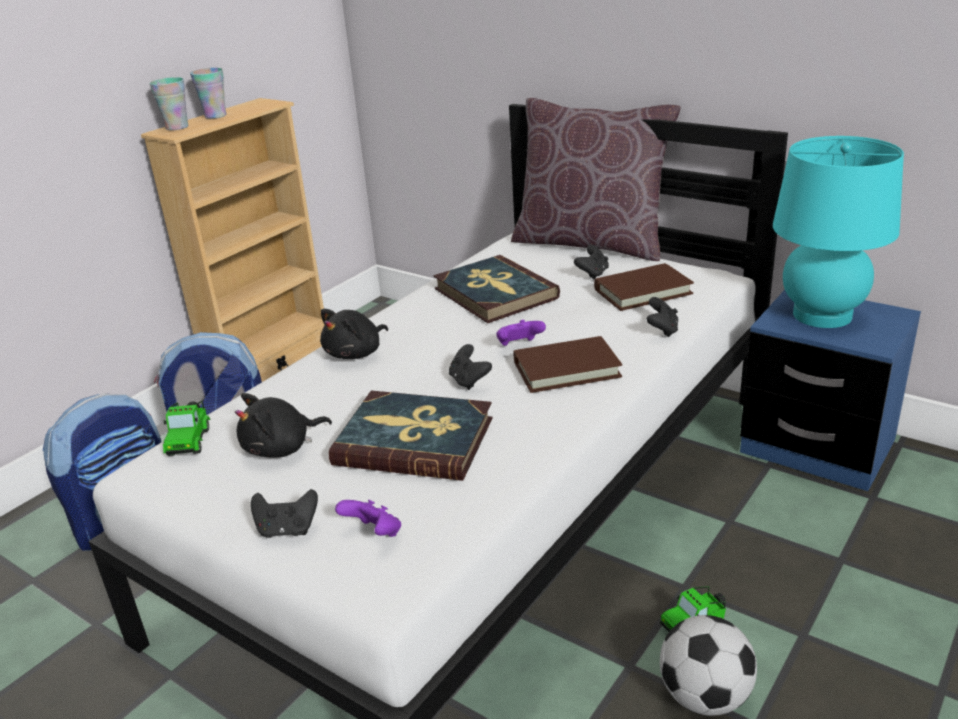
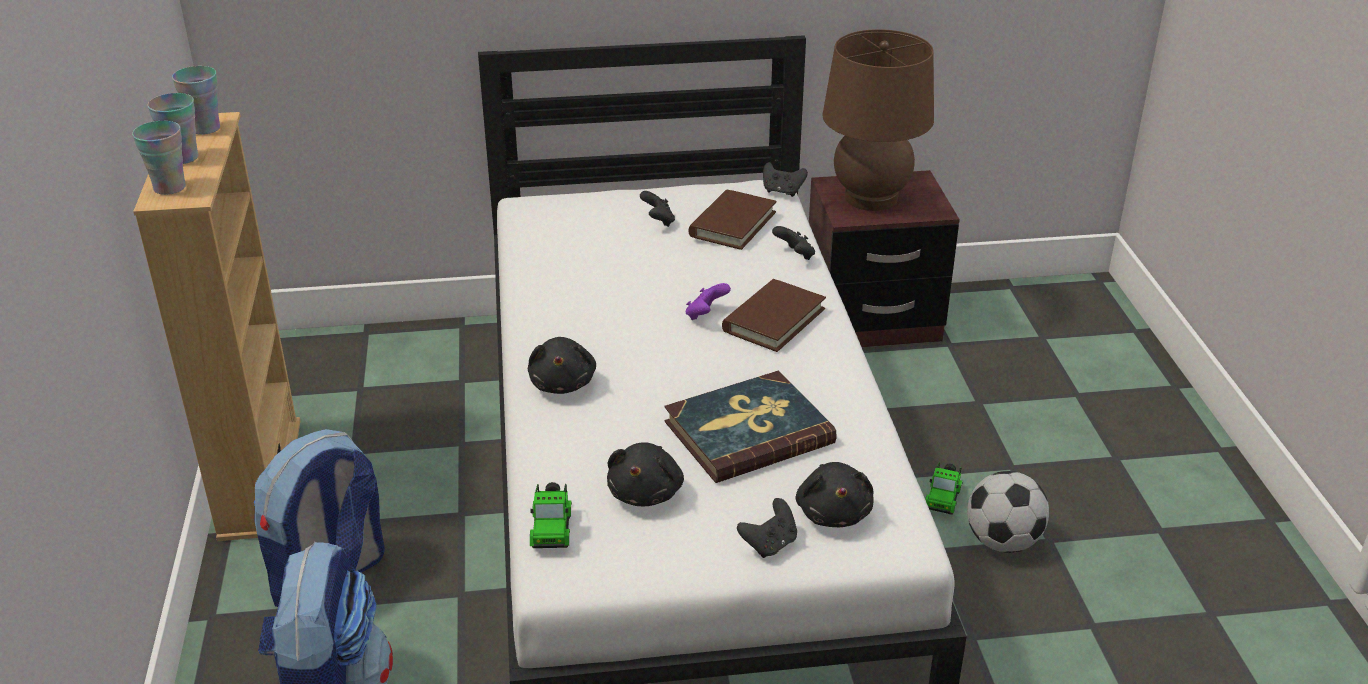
camera: 45 degrees left, 5 degrees up
(190, 440) = (551, 528): toy car -> toy car turned 45 degrees clockwise
(257, 105) = (205, 128): none -> cup
(374, 534) = (833, 512): purple game controller -> black plush toy
(469, 381) = (711, 364): black game controller -> black game controller (782, 191)
(494, 293) = (599, 273): book -> none
(591, 243) = (606, 188): brown pillow -> none
(817, 447) = (872, 320): blue nightstand -> brown nightstand
(822, 315) = (871, 198): turquoise table lamp -> brown table lamp

